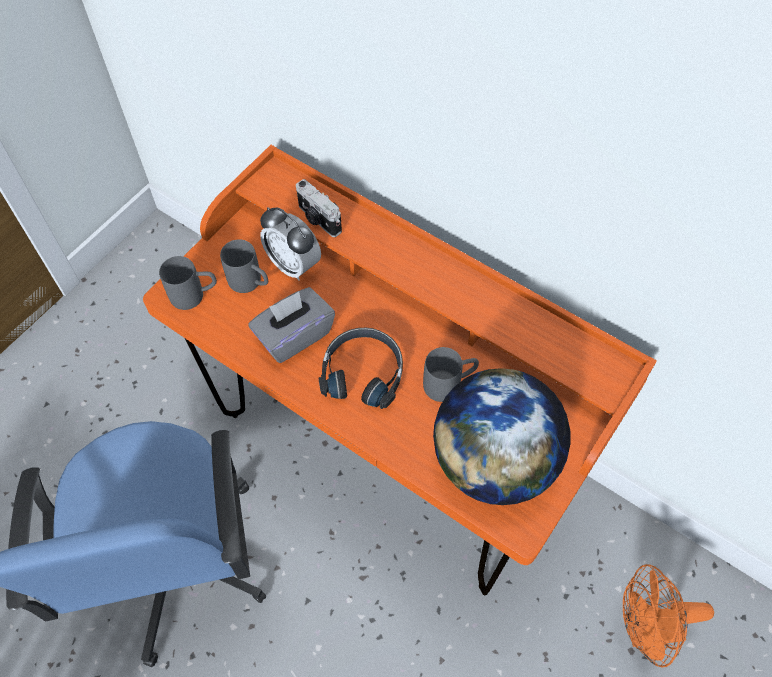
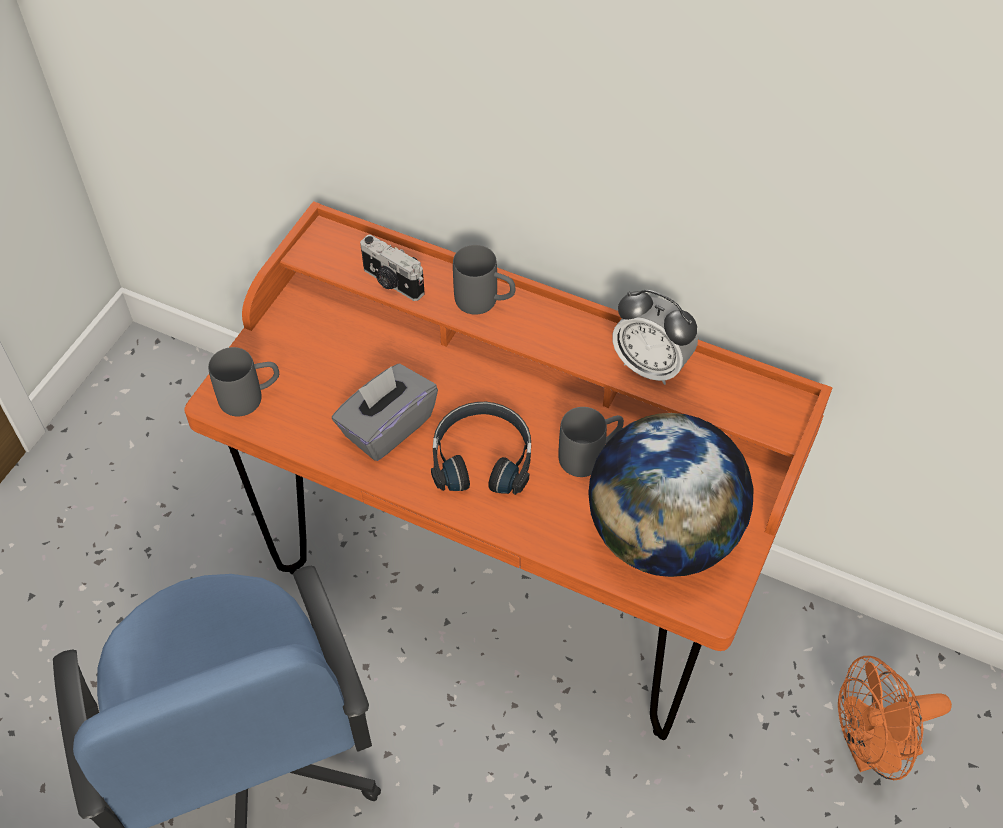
camera: 10 degrees left, 5 degrees down
(250, 283) = (319, 373): grey mug -> grey mug (485, 302)
(293, 265) = (368, 343): alarm clock -> alarm clock (650, 365)

